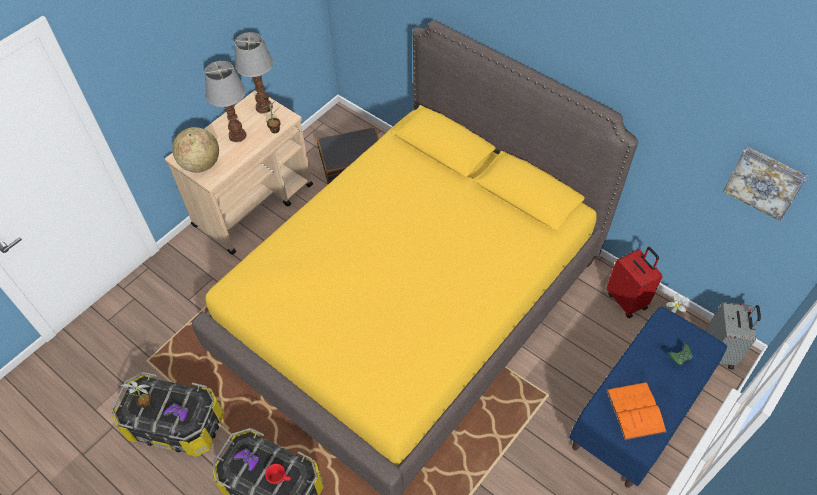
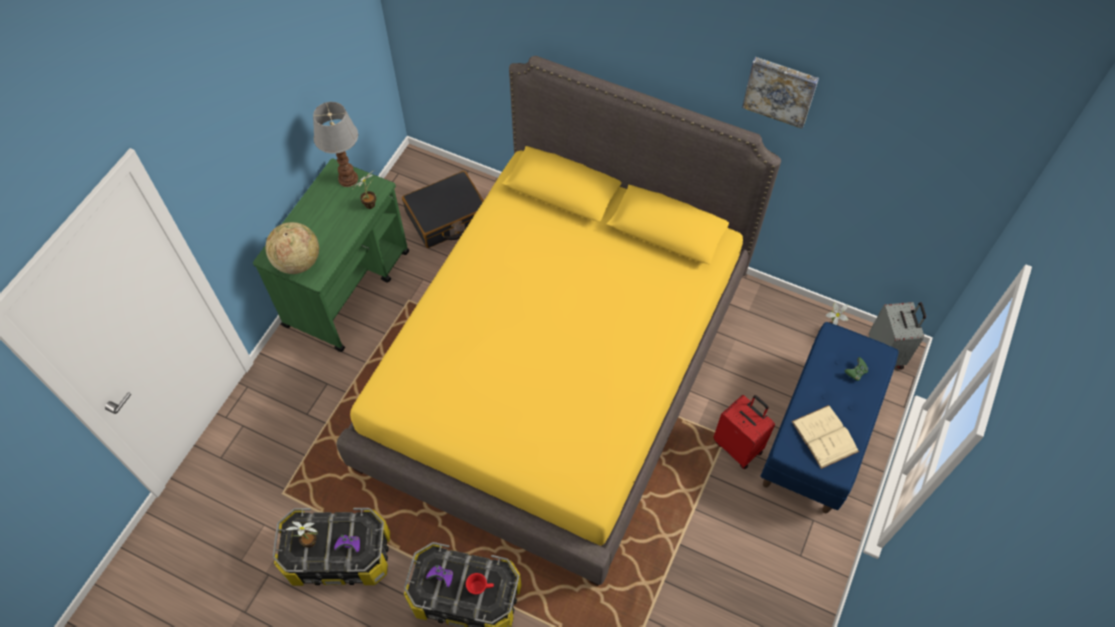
camera: 15 degrees left, 5 degrees up
(238, 136) = (329, 219): table lamp -> none
(254, 205) = (348, 287): beige cart -> green cart
(627, 300) = (783, 317): red suitcase -> red suitcase (738, 446)
(635, 410) = (824, 436): orange book -> beige book
(765, 181) = (916, 184): picture -> picture (780, 90)

